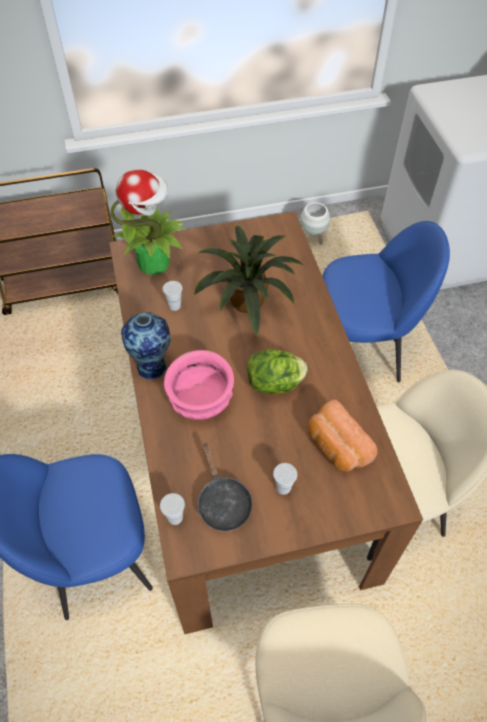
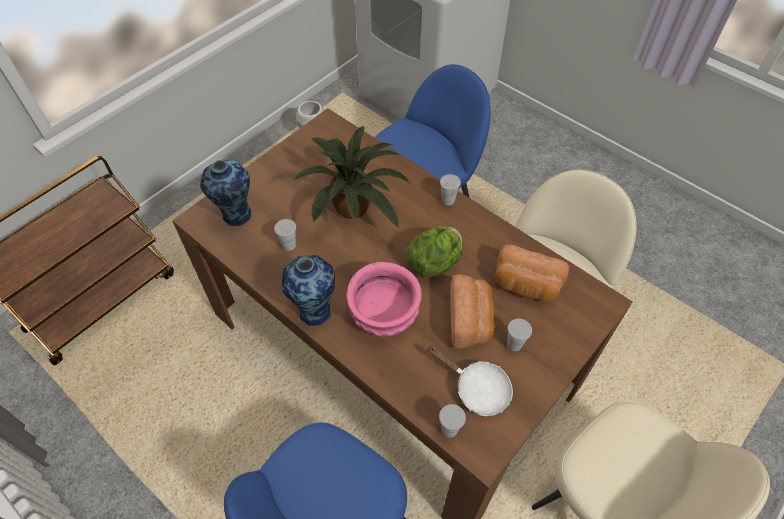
camera: 35 degrees left, 0 degrees up
(155, 262) = (236, 216): potted plant -> vase
(222, 502) = (477, 389): black frying pan -> white frying pan
(264, 445) = (470, 320): none -> bread
(330, 339) = (448, 200): none -> white cup

